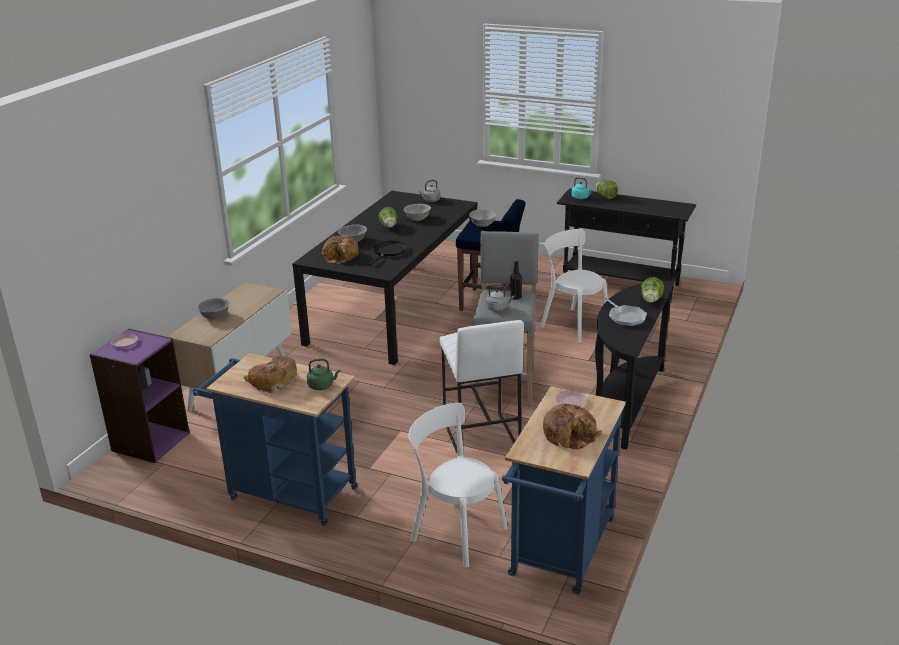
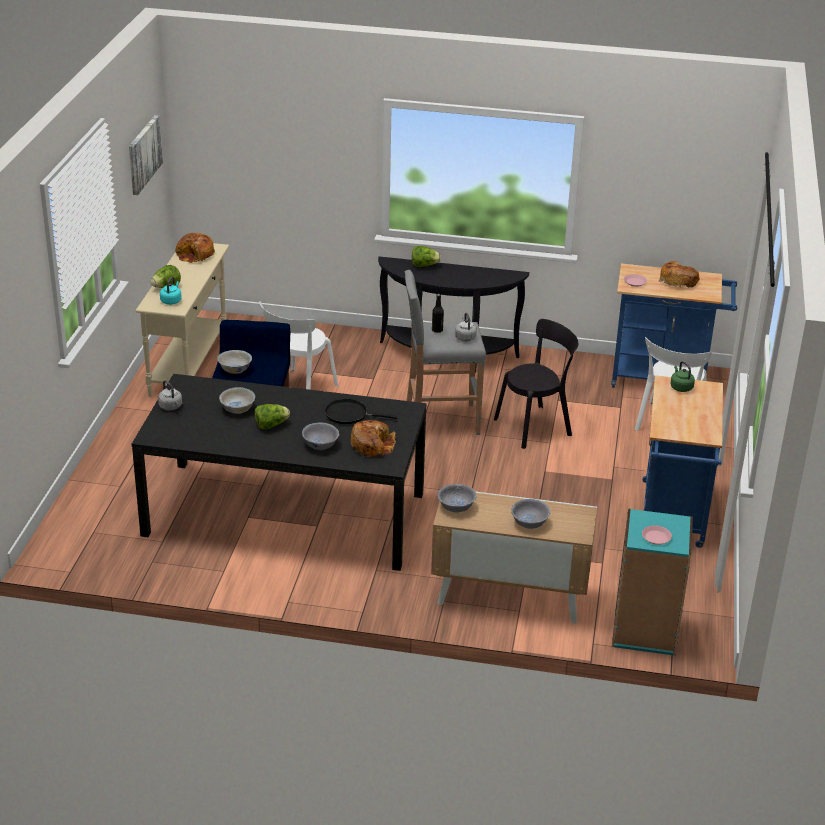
camera: 105 degrees left, 5 degrees up
(150, 441) = (644, 631): purple bookcase -> turquoise bookcase
(257, 291) = (456, 507): none -> grey bowl
(272, 381) = (689, 413): bread -> bread (195, 255)
(480, 438) = (536, 426): white stool -> black chair
(621, 284) = (189, 365): black console table -> beige console table
(625, 317) = (462, 276): frying pan -> none
(682, 105) = (143, 154): none -> picture

